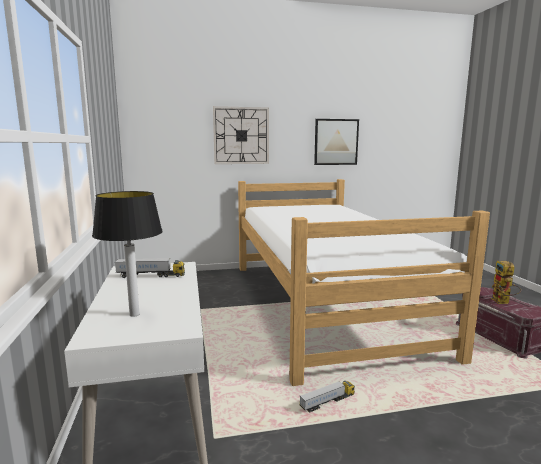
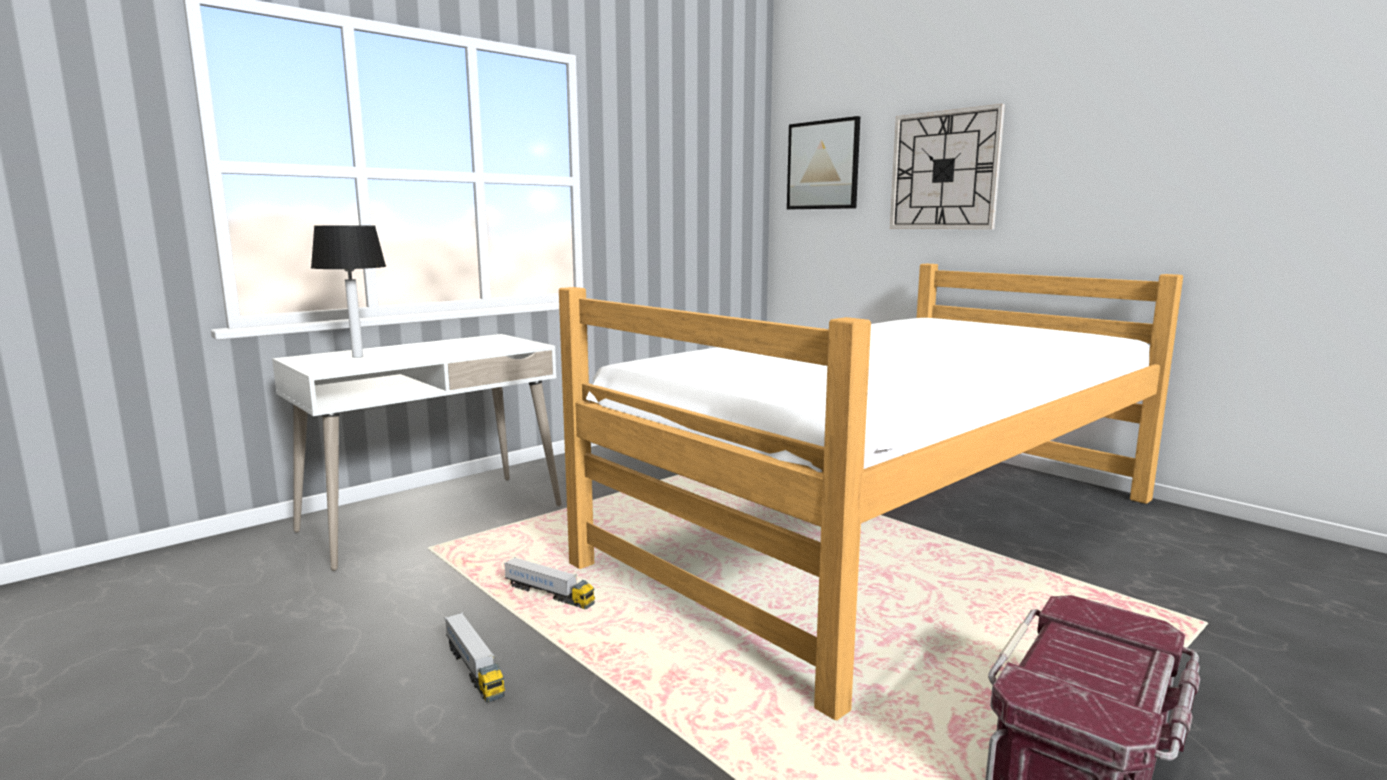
camera: 60 degrees right, 0 degrees up
(151, 276) = (479, 344): toy truck -> toy truck (474, 670)
(336, 142) = (1178, 173): picture -> picture (823, 165)
(503, 302) = (1089, 659): toy robot -> none

